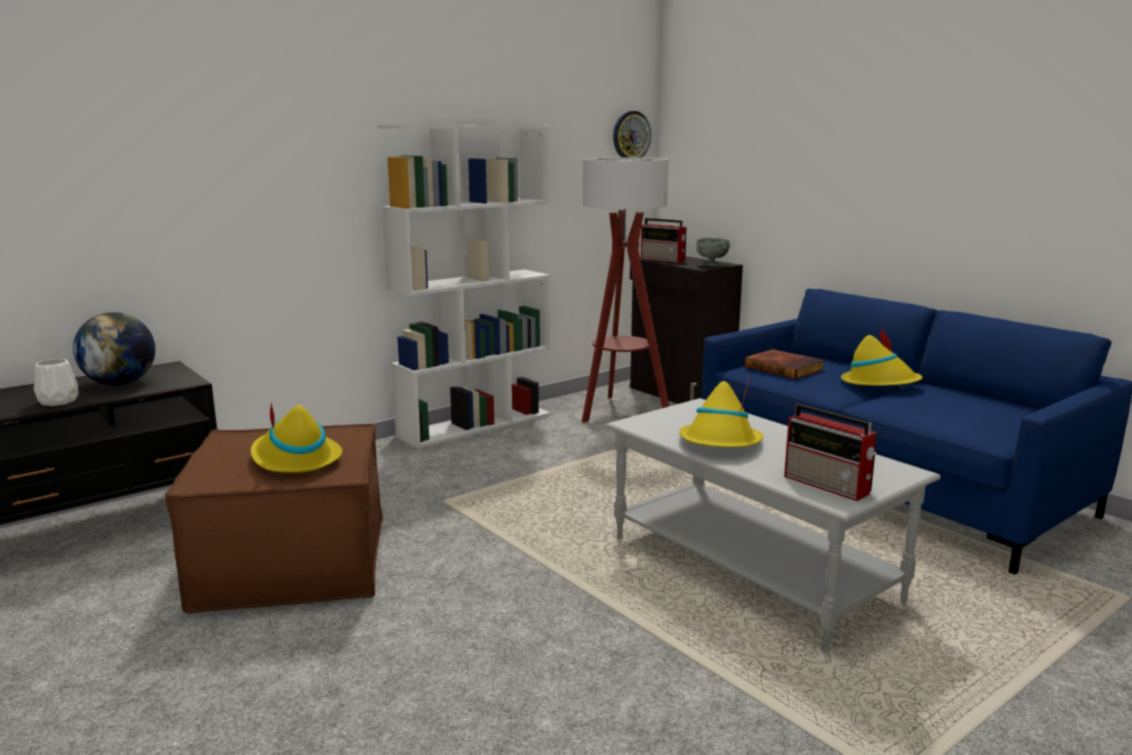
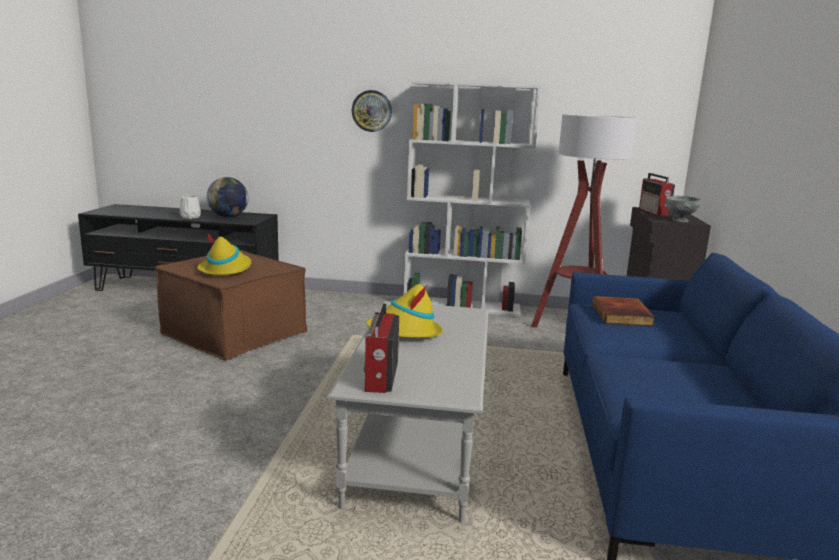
camera: 45 degrees right, 0 degrees up
(631, 136) = (659, 100): wall clock -> wall clock (372, 111)
(880, 383) = (671, 349): yellow hat -> none

